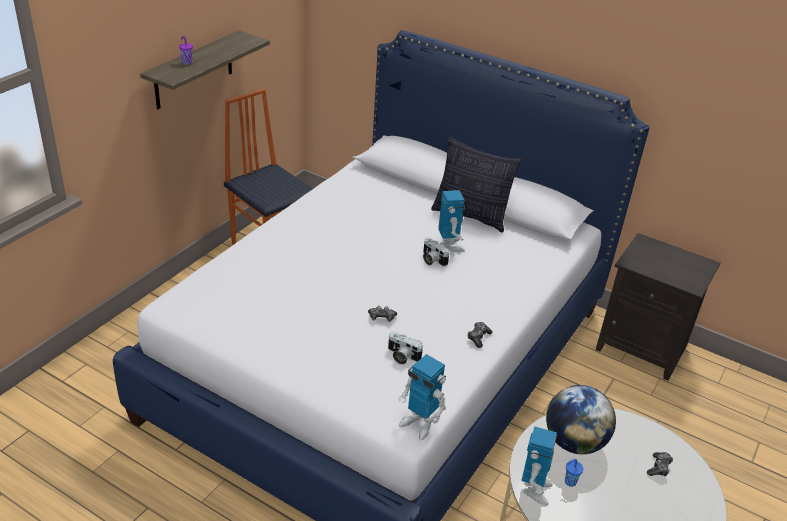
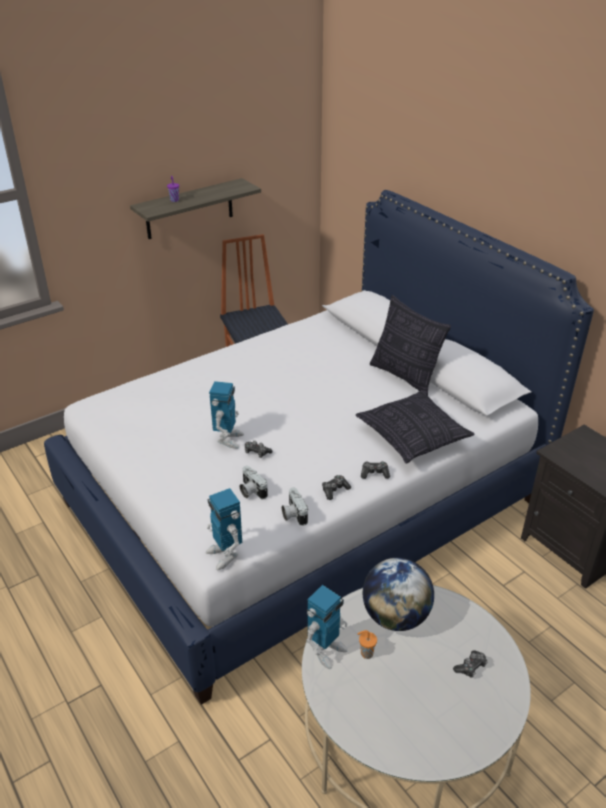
camera: 25 degrees right, 0 degrees up
(432, 260) = (339, 410): camera -> camera (293, 514)
(450, 246) = (365, 400): toy robot -> toy robot (228, 439)
(503, 314) = (374, 473): none -> game controller
(514, 272) = (413, 437): none -> pillow
(569, 482) = (366, 653): blue cup -> orange cup

